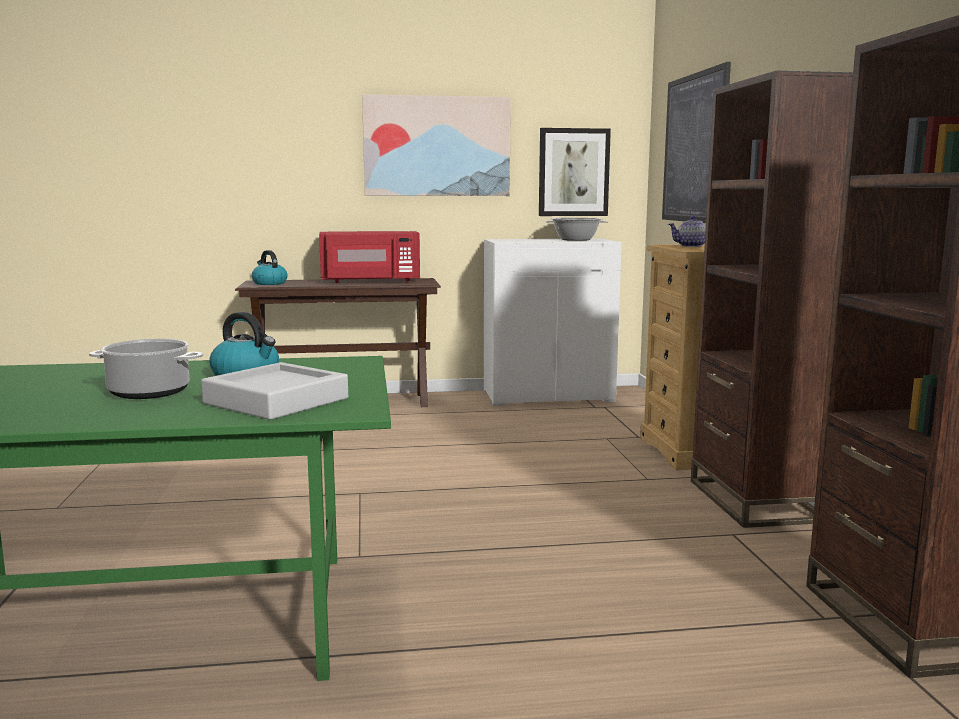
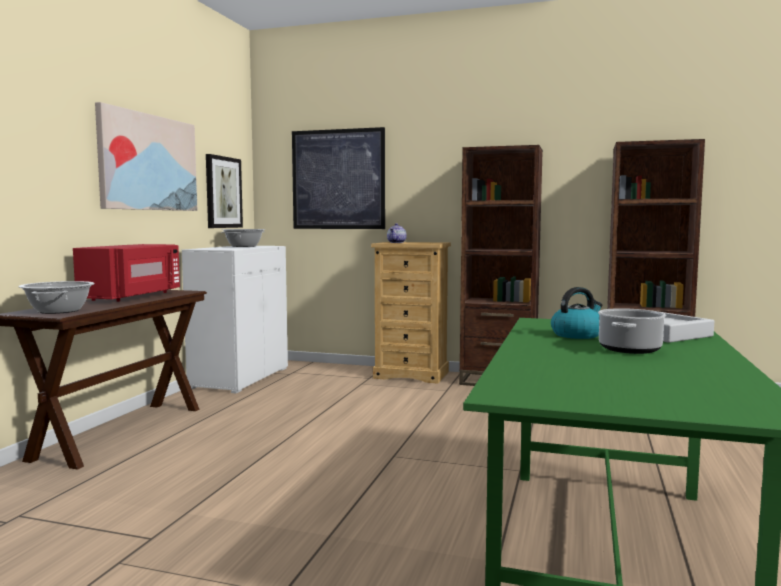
camera: 65 degrees left, 5 degrees down
(269, 283) = (59, 311): kettle -> cooking pot

